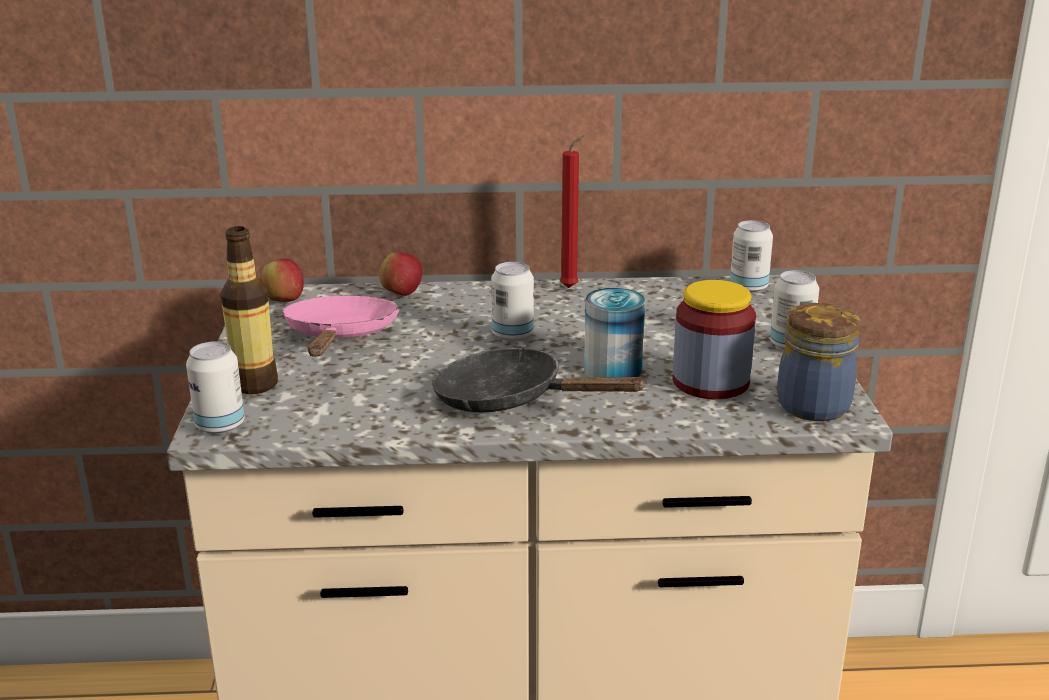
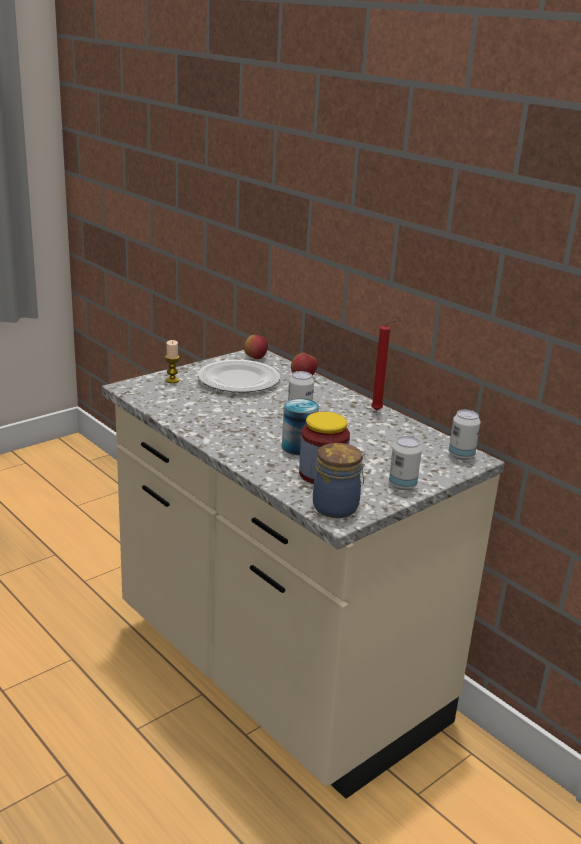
camera: 50 degrees right, 0 degrees up
(220, 426) = (131, 387): can -> none
(254, 384) = (172, 380): bottle -> candle
(340, 337) = (239, 380): pink frying pan -> plate
(510, 400) = (232, 433): black frying pan -> none

